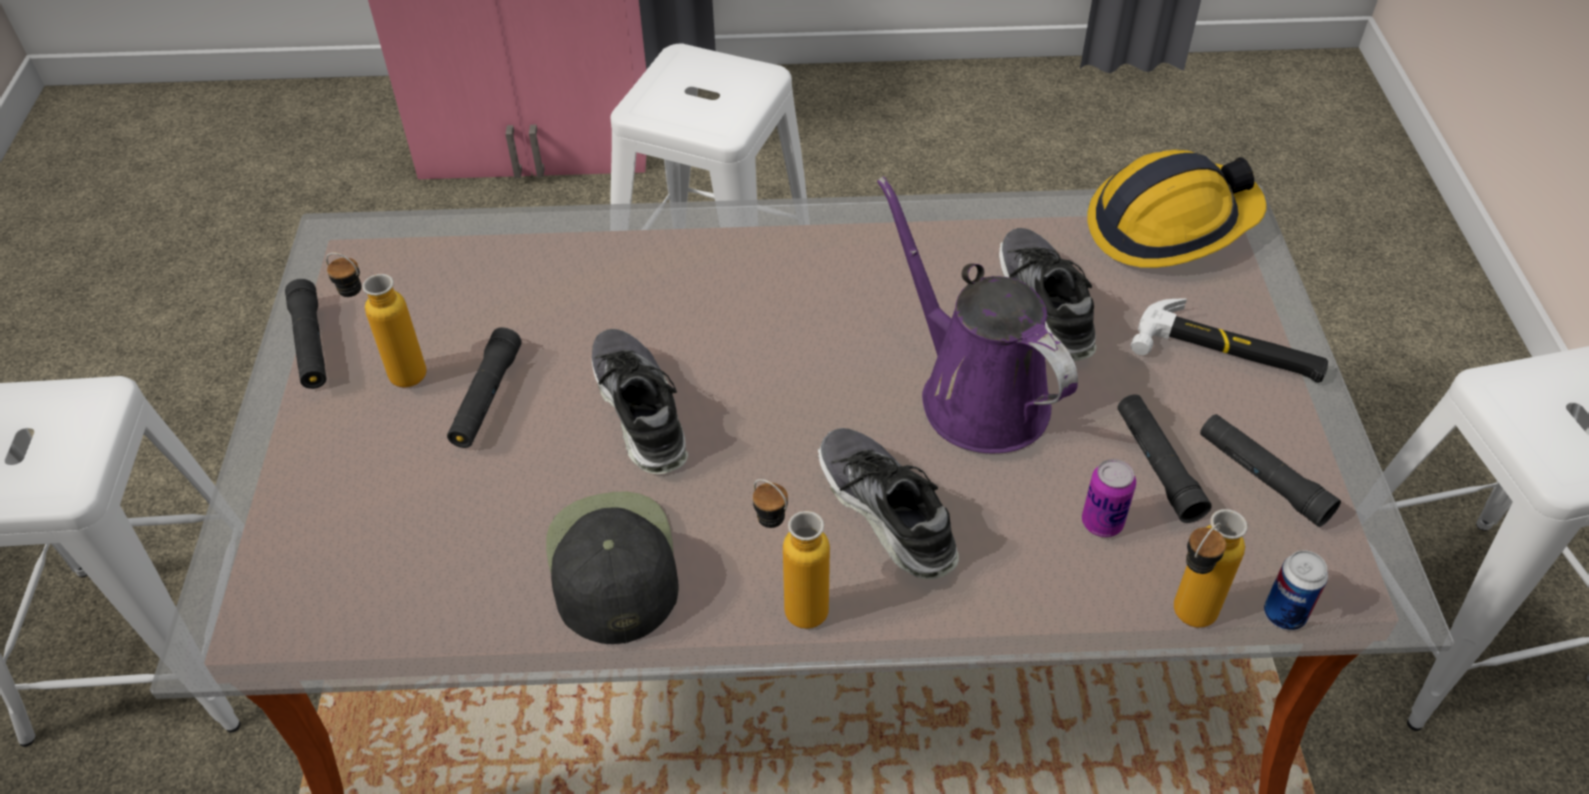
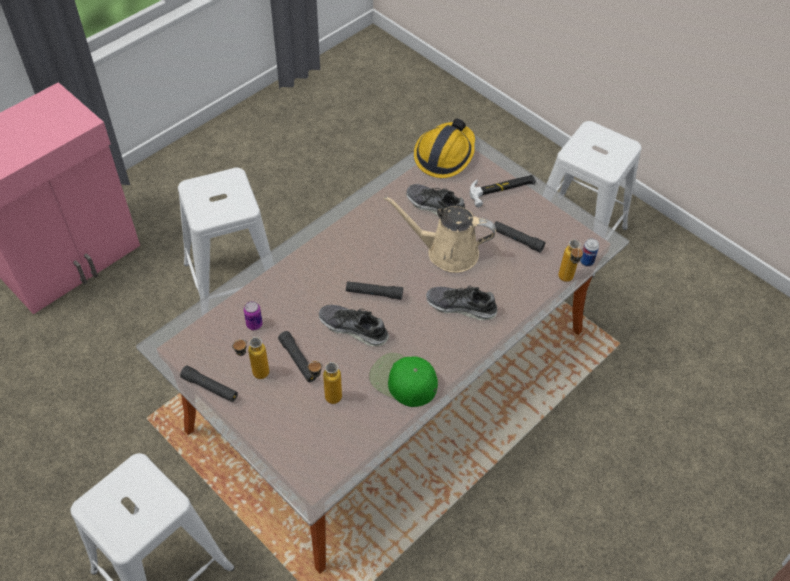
camera: 45 degrees left, 5 degrees up
(611, 565) = (402, 380): black cap -> green cap
(791, 602) = (464, 352): bottle -> bottle (326, 398)
(975, 394) = (447, 252): purple watering can -> beige watering can
(1102, 523) = (520, 268): can -> can (254, 324)
(1262, 477) = (546, 224): black flashlight -> black flashlight (374, 293)

